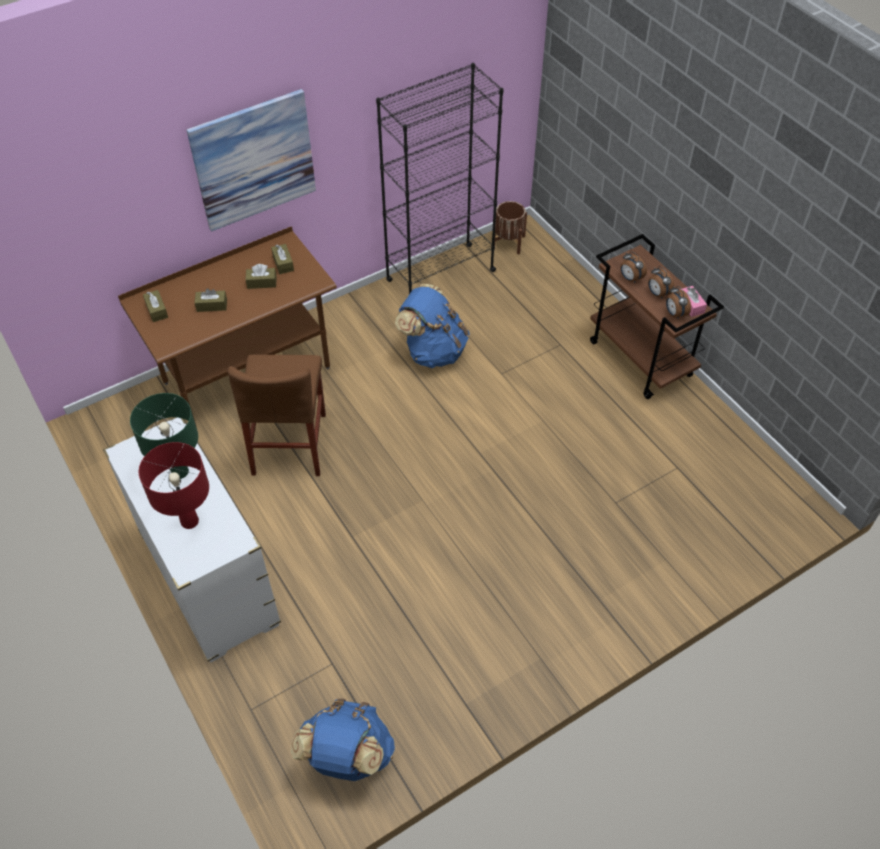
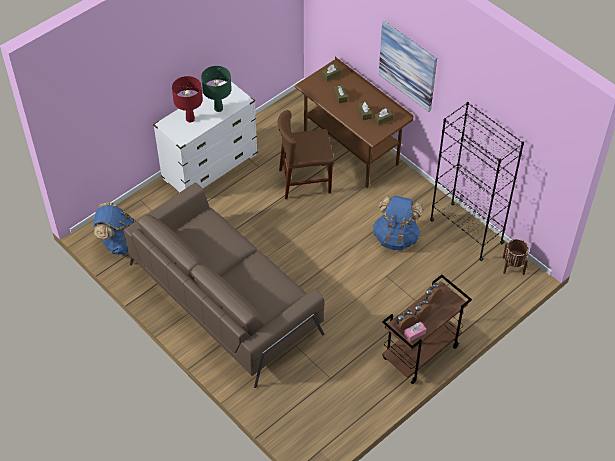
camera: 80 degrees right, 0 degrees up
(511, 589) = (224, 298): none -> brown sofa

